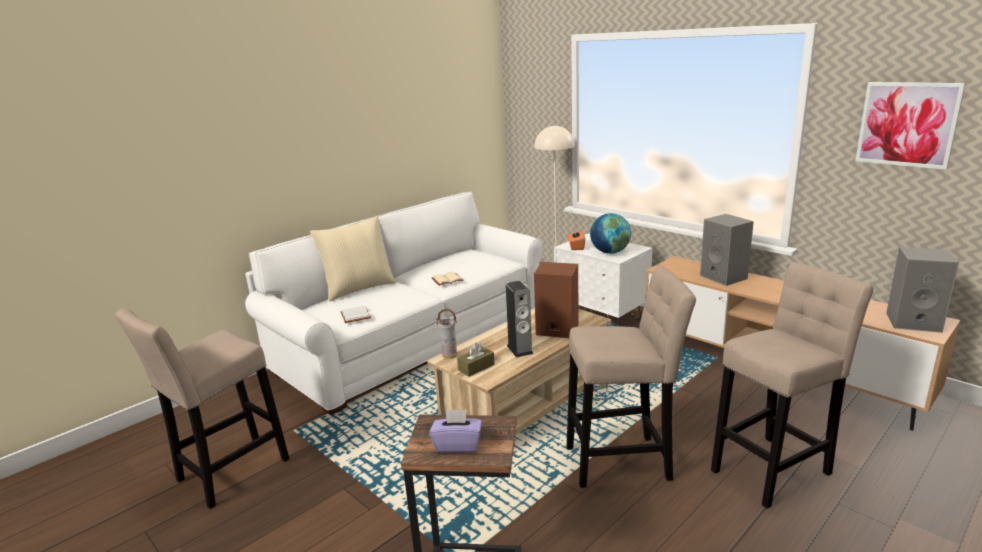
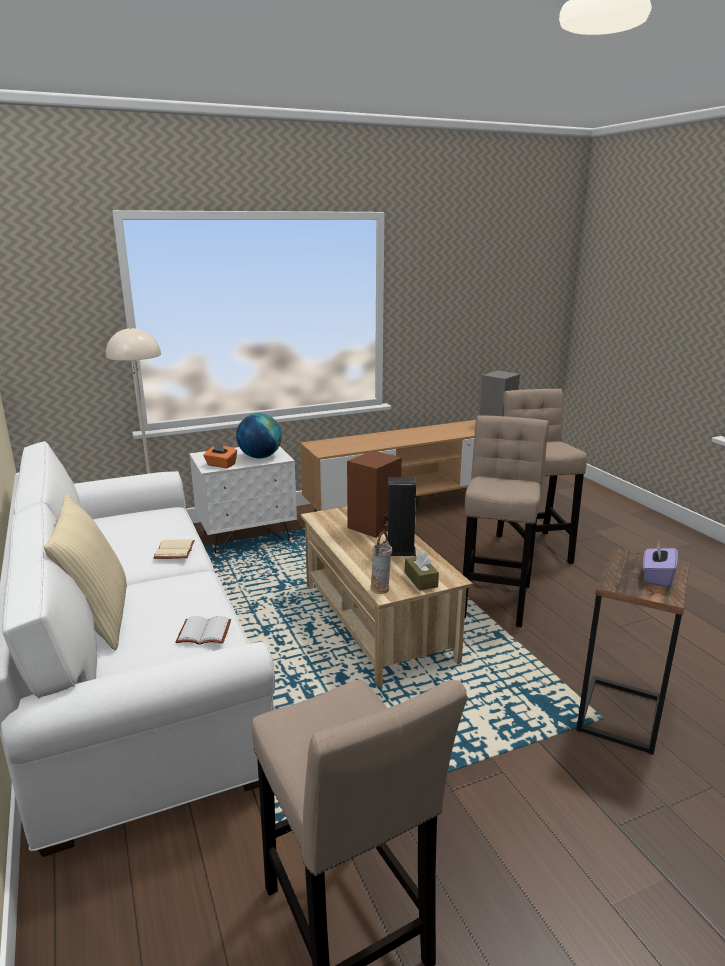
camera: 70 degrees left, 0 degrees up
(724, 277) = (371, 441): grey speaker -> none
(907, 124) = (448, 290): picture -> none

